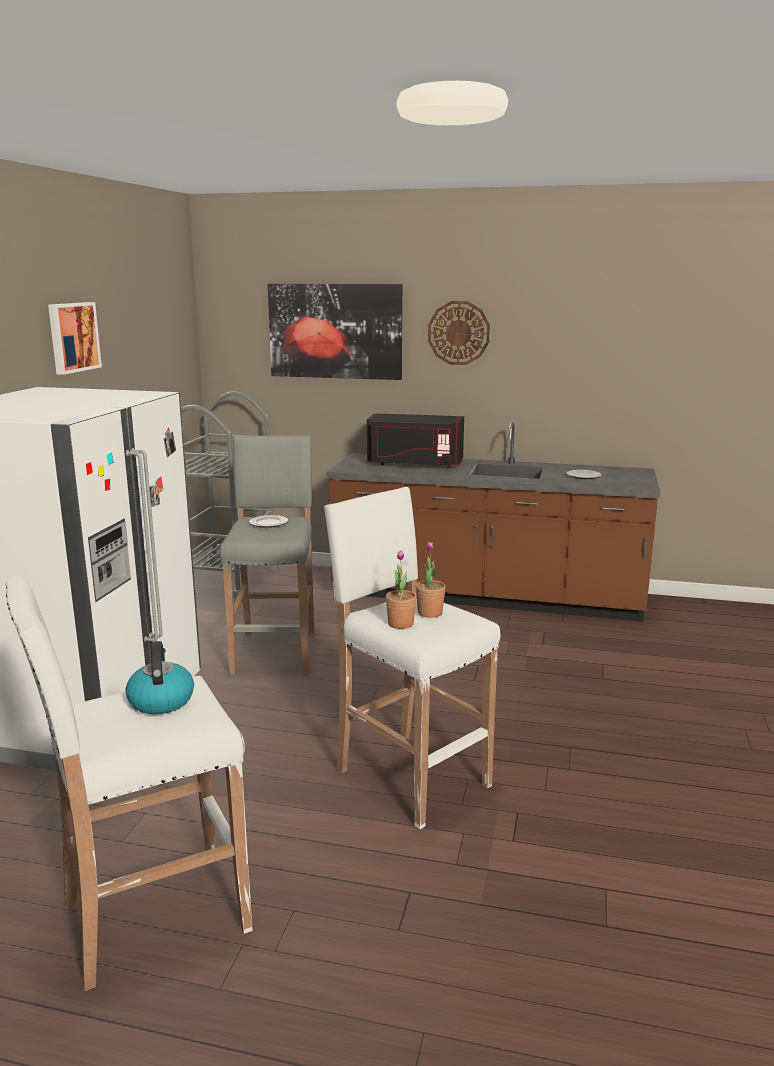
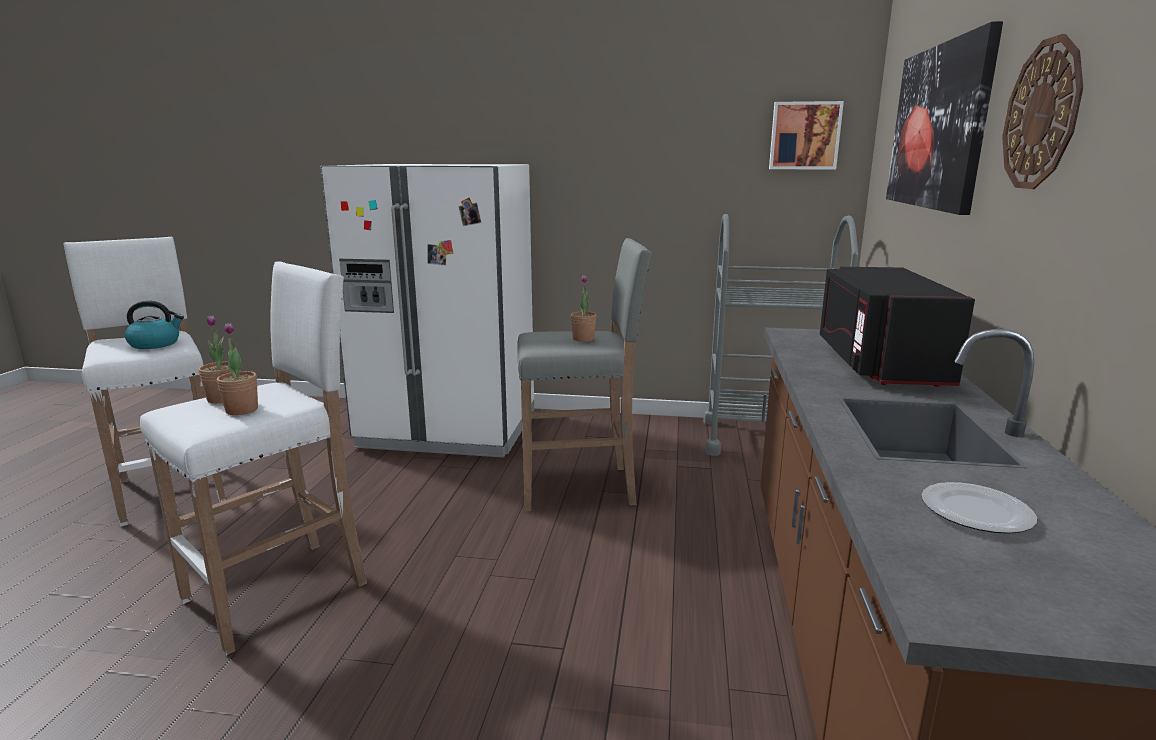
camera: 85 degrees right, 0 degrees up
(72, 337) = (599, 126): picture -> picture (804, 136)
(268, 523) = (583, 339): plate -> potted plant

